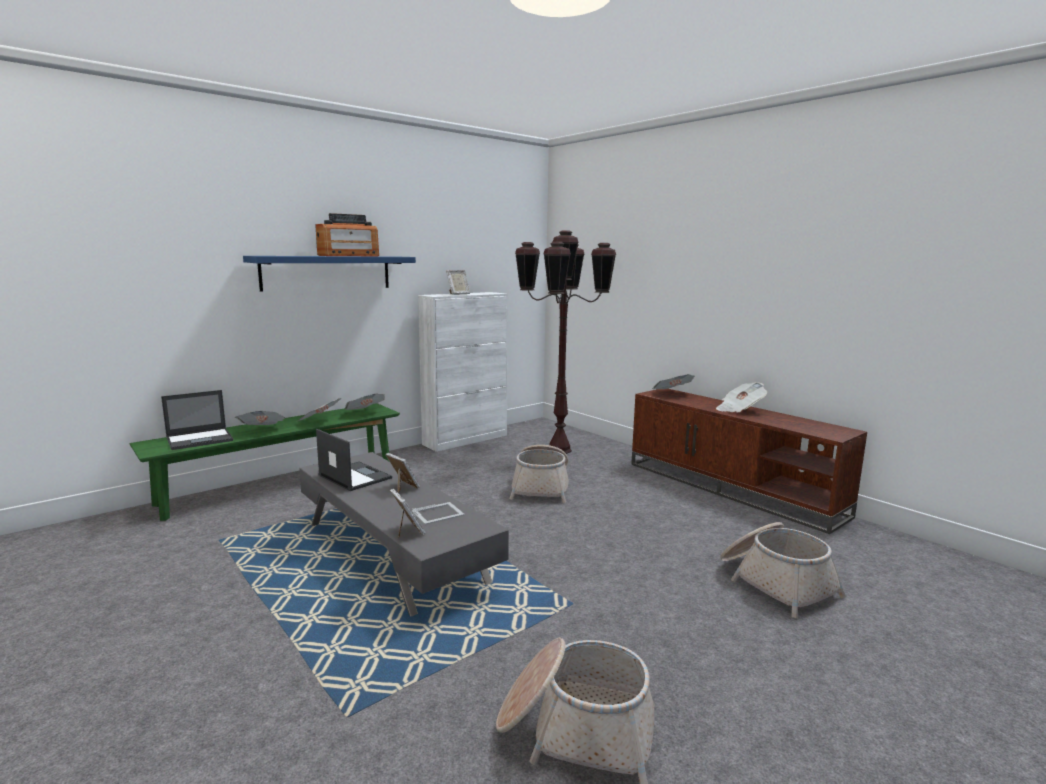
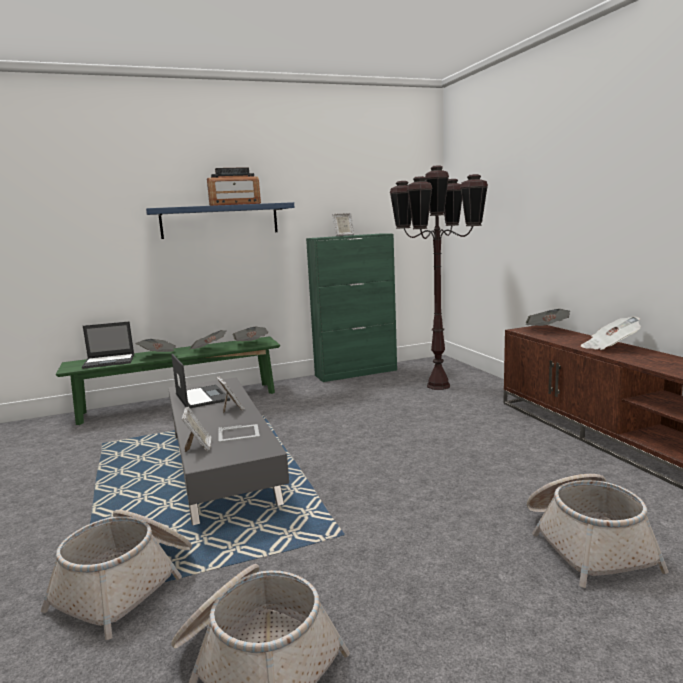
camera: 20 degrees right, 0 degrees up
(466, 439) = (356, 372): white cabinet -> green cabinet
(541, 487) = (395, 420): basket -> basket (128, 584)

